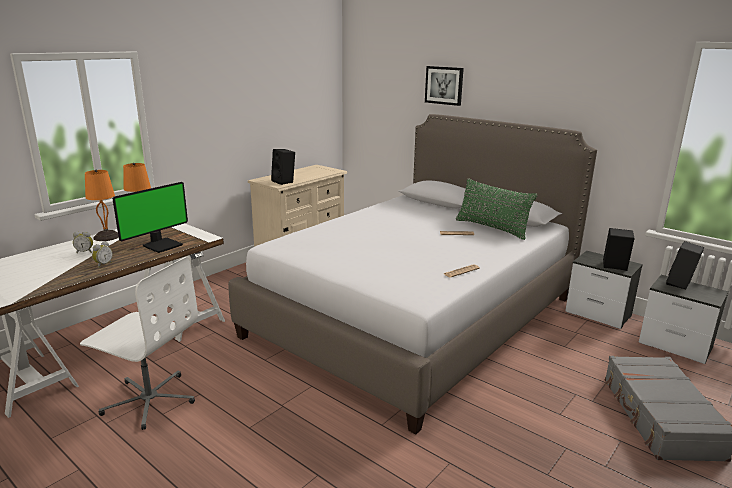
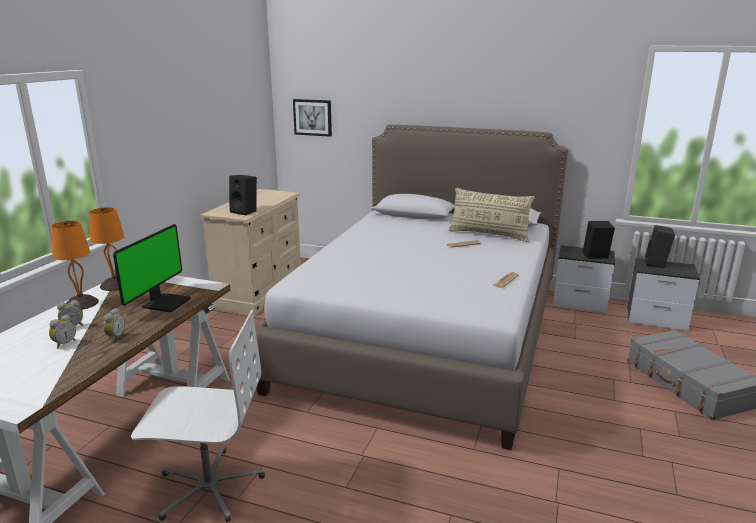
camera: 20 degrees left, 0 degrees up
(67, 263) = (64, 344): none -> alarm clock
(444, 85) = (399, 94): picture -> picture (313, 117)
(492, 228) = (489, 235): green pillow -> beige pillow

